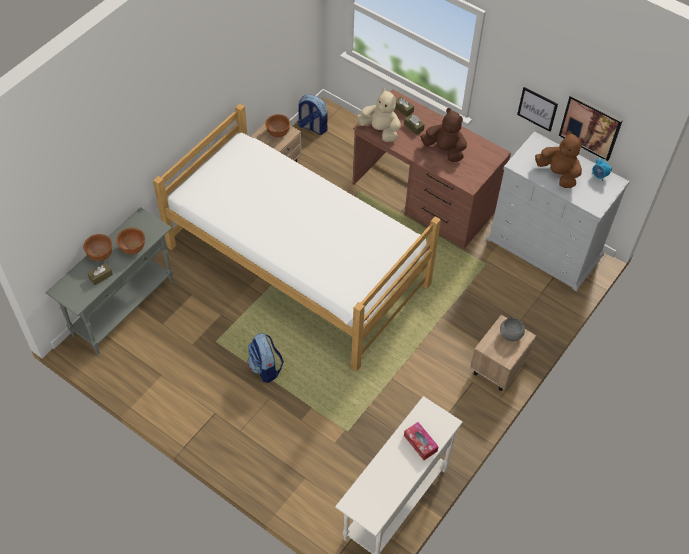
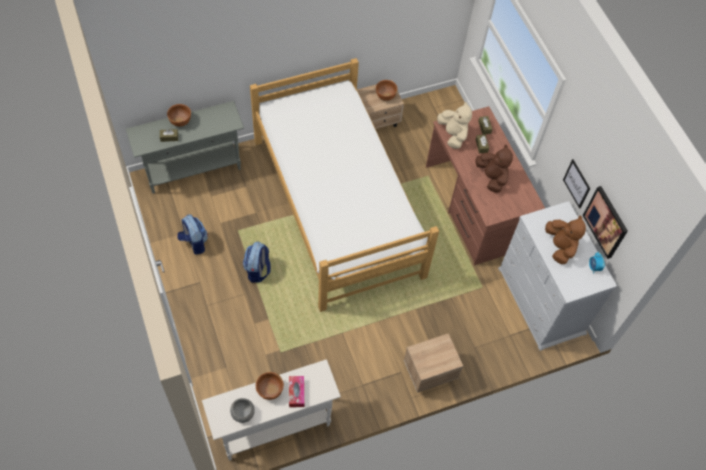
camera: 30 degrees right, 5 degrees up
(132, 248) = (205, 129): brown bowl -> brown bowl (269, 390)
(312, 127) = (428, 105): backpack -> backpack (194, 242)
(510, 334) = (443, 353): grey bowl -> grey bowl (243, 413)

